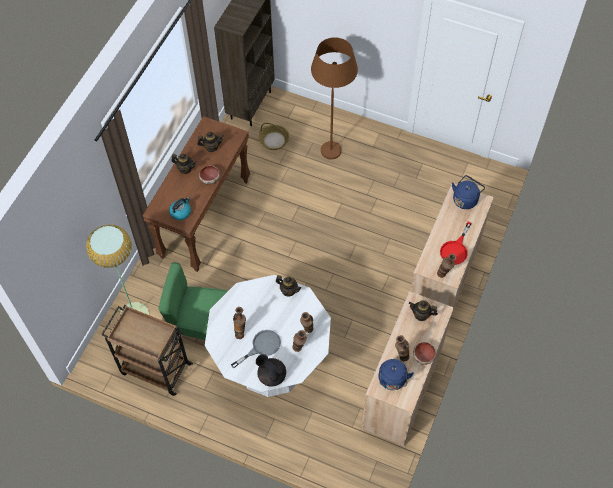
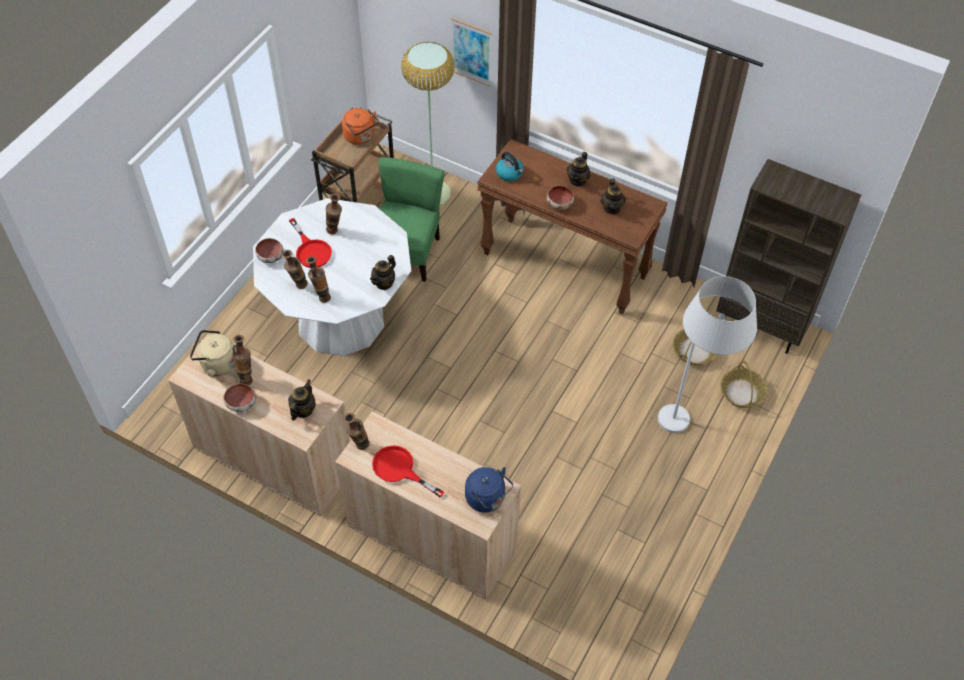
camera: 95 degrees right, 5 degrees down
(94, 214) = (471, 52): none -> picture
(136, 328) = (361, 137): none -> orange kettle
(261, 347) = (311, 250): grey frying pan -> red frying pan
(271, 375) = (271, 257): black teapot -> bowl
(305, 115) = (742, 393): none -> basket
(332, 141) = (691, 423): brown floor lamp -> white floor lamp
(392, 381) = (217, 364): blue kettle -> beige kettle

